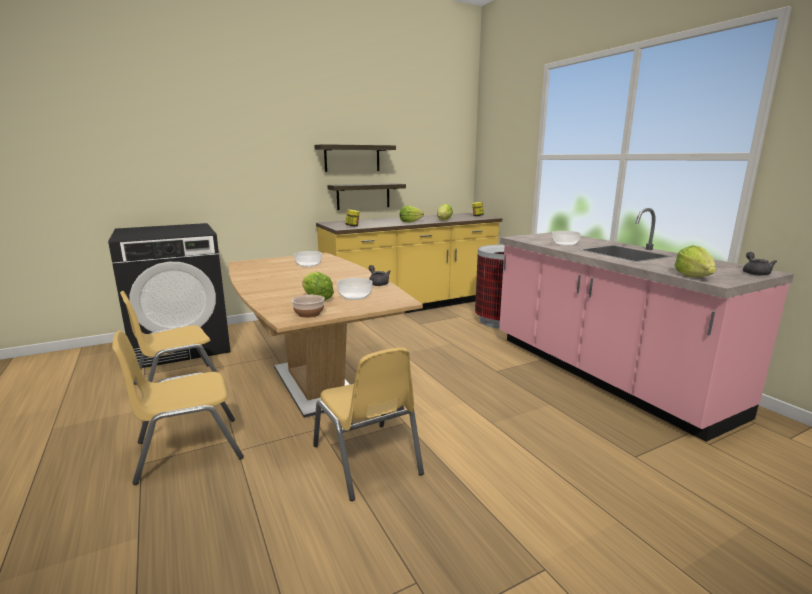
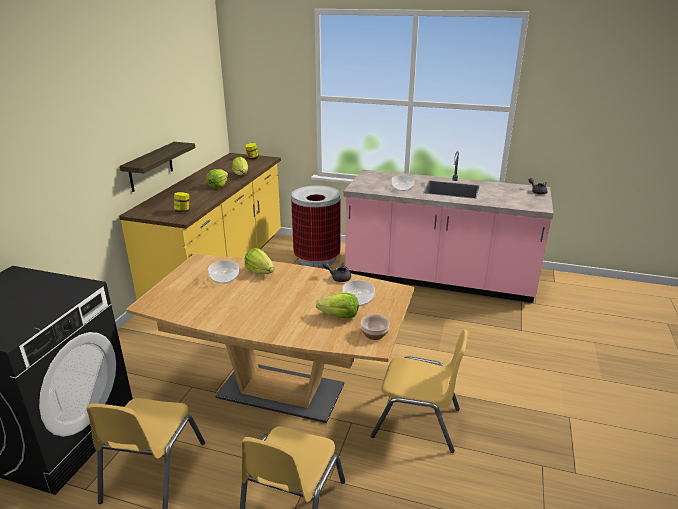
camera: 45 degrees left, 10 degrees up
(352, 158) = (135, 125): shelf -> none
(694, 276) = (525, 206): lettuce -> lettuce (260, 272)

